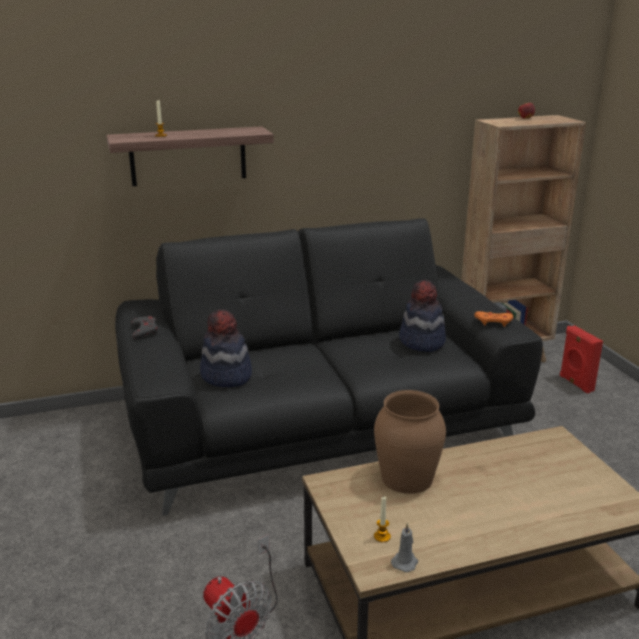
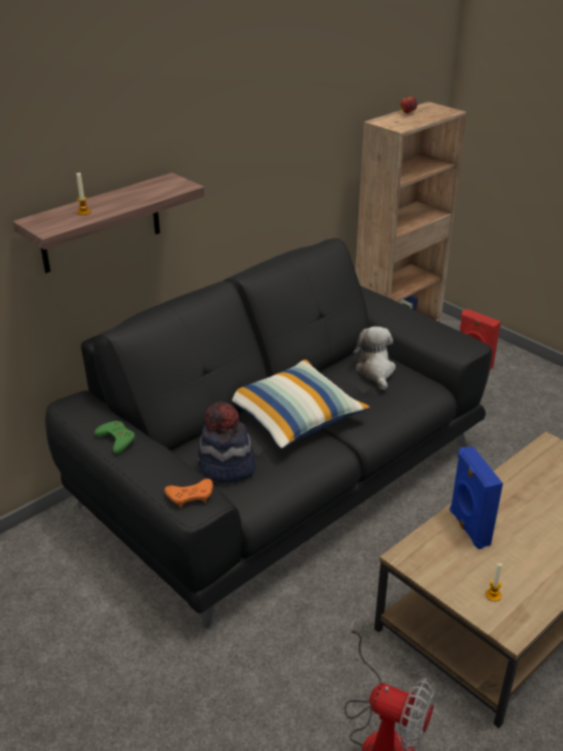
camera: 25 degrees left, 10 degrees up
(144, 331) = (116, 440): grey game controller -> green game controller
(317, 357) = (294, 416): none -> pillow
(405, 562) = (528, 613): grey candle -> none
(407, 478) = (468, 528): brown vase -> blue speaker
(421, 341) = (376, 371): hat -> plush toy
(493, 322) = (442, 338): orange game controller -> orange game controller (190, 496)

